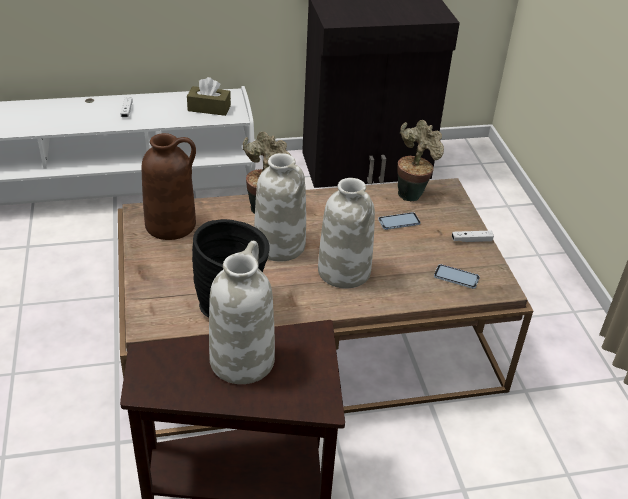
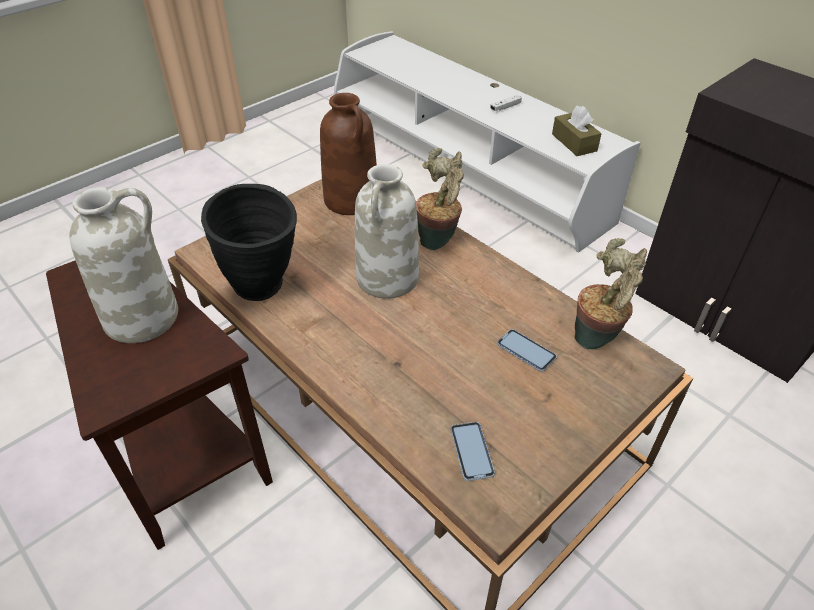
camera: 60 degrees right, 5 degrees up
(345, 271) = (390, 344): white vase -> none
(471, 240) = (565, 437): white game controller -> none

